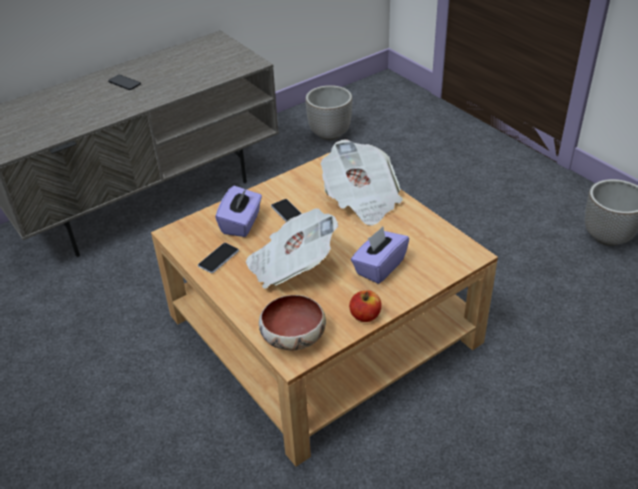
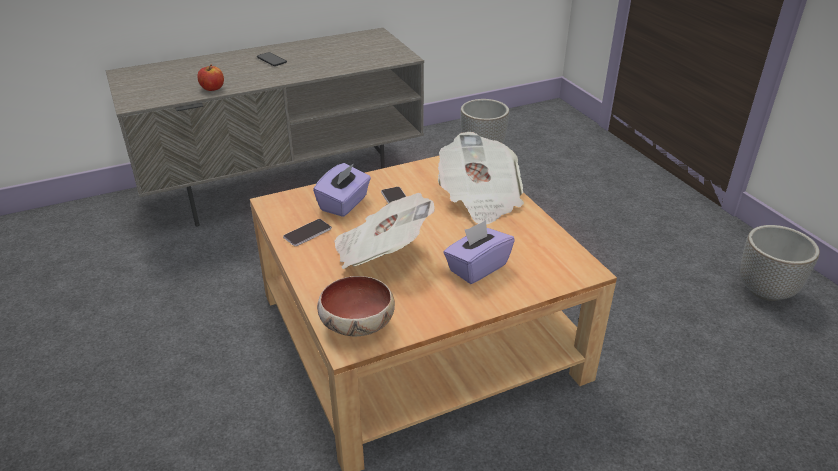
camera: 10 degrees right, 5 degrees down
(365, 315) = (445, 315): apple -> apple (212, 88)

